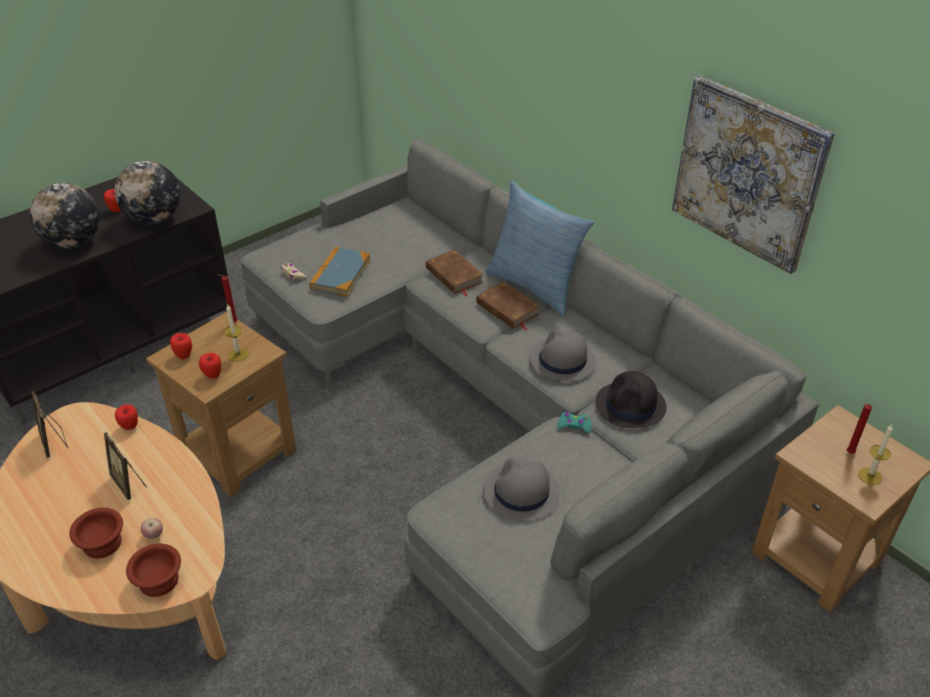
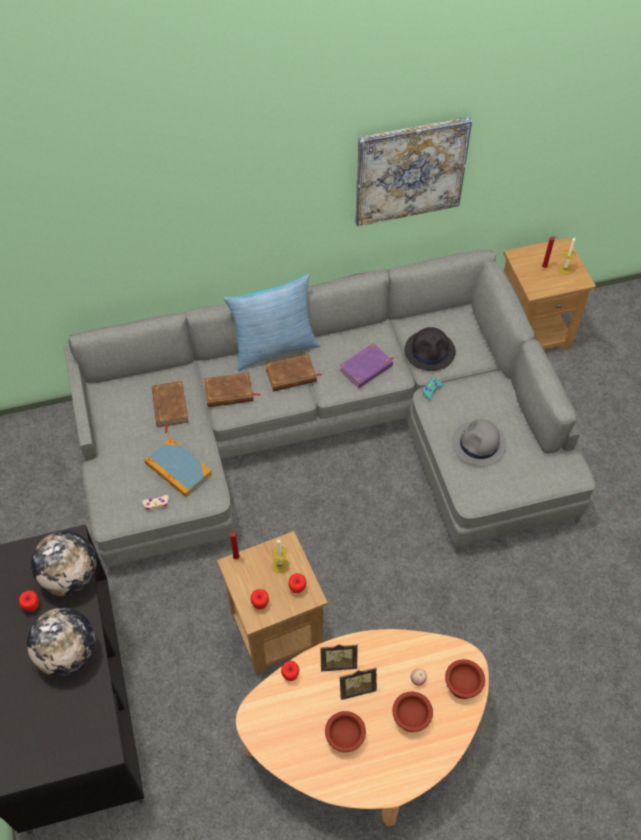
camera: 65 degrees left, 15 degrees up
(54, 442) = (280, 738): picture frame -> picture frame (338, 662)
(66, 493) = (345, 736): none -> brown bowl
(410, 245) = (169, 406): none -> brown book
(562, 360) = (366, 368): grey hat -> purple book

